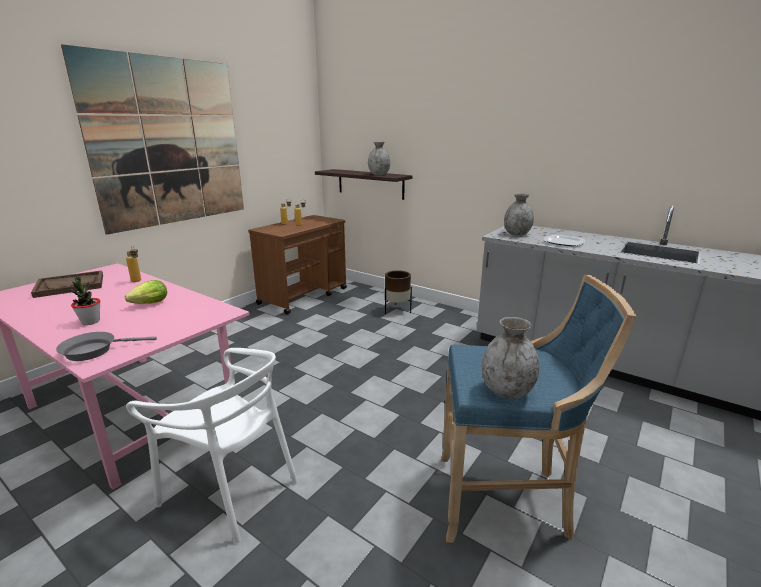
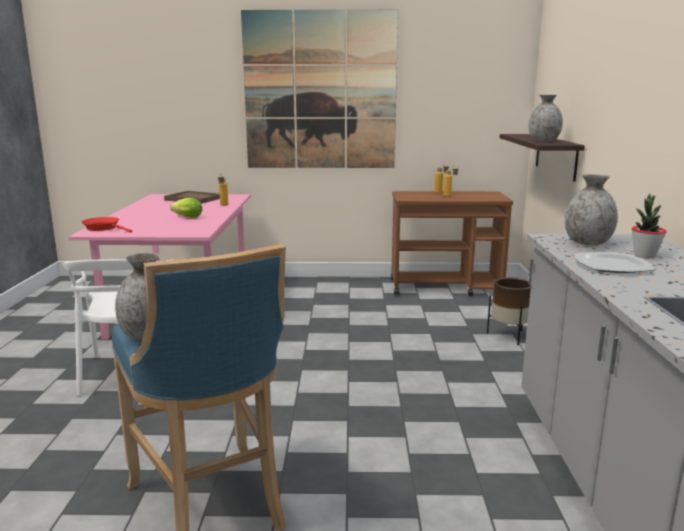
camera: 55 degrees right, 5 degrees down
(90, 322) = (143, 217): potted plant -> potted plant (644, 255)
(94, 350) = (104, 228): grey frying pan -> red frying pan

